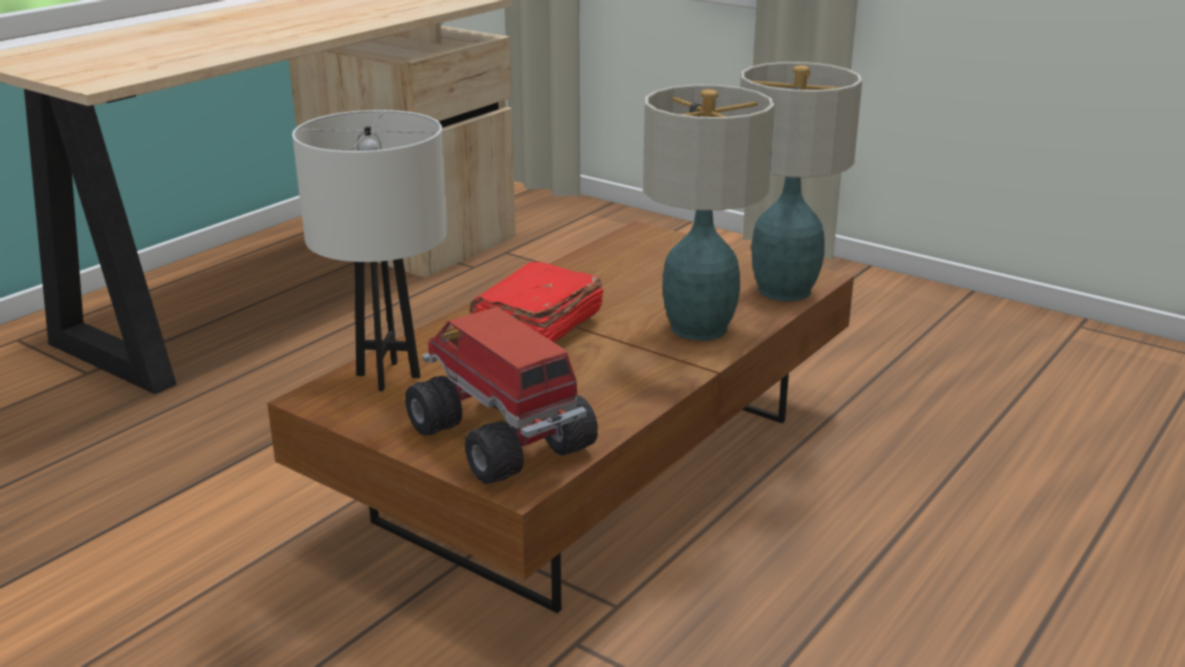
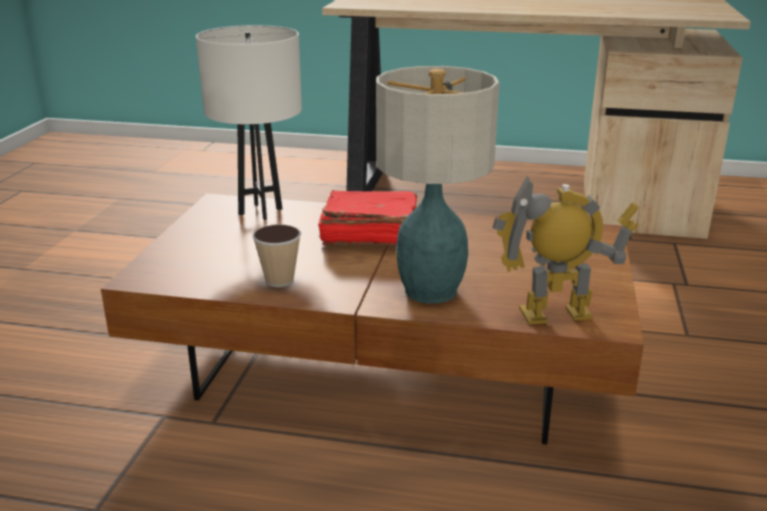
camera: 65 degrees right, 0 degrees up
(502, 441) = (193, 261): toy truck -> none
(607, 396) = (279, 280): none -> cup
(785, 291) = (555, 314): table lamp -> toy robot

